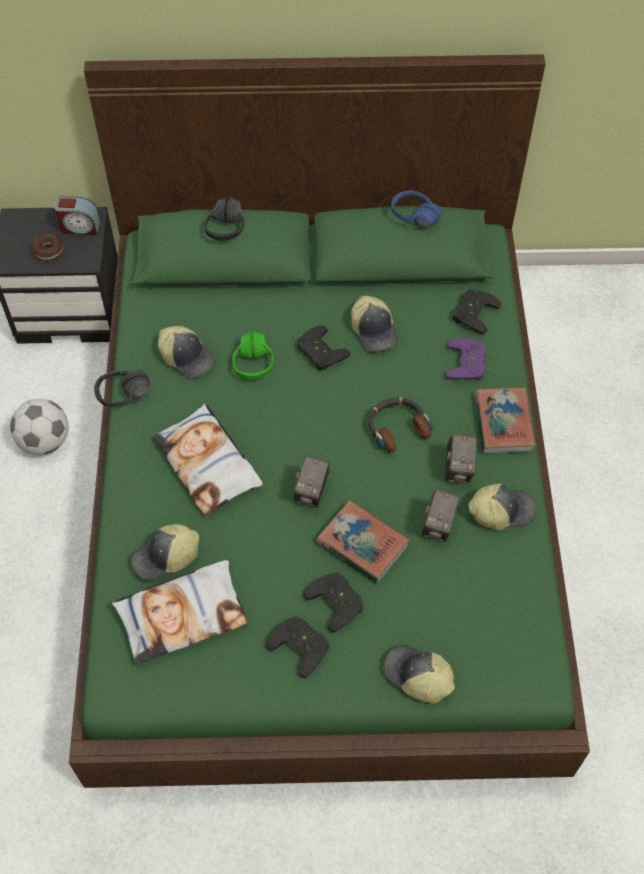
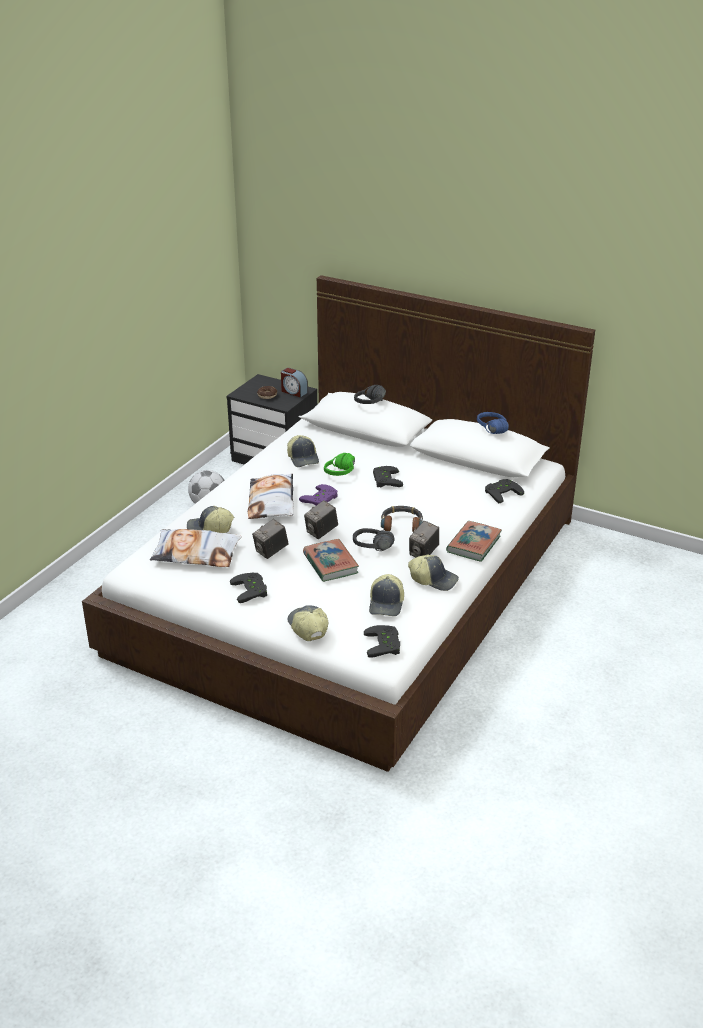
camera: 30 degrees right, 25 degrees down
(125, 400) = (251, 464): black headphones -> black headphones (372, 549)
(322, 494) = (352, 582): green bed -> white bed
(338, 601) = (291, 581): black game controller -> black game controller (385, 644)
(374, 331) = (429, 481): cap -> cap (387, 604)
(438, 525) = (386, 572): camera -> camera (271, 551)
(468, 364) = (476, 513): purple game controller -> purple game controller (321, 499)

